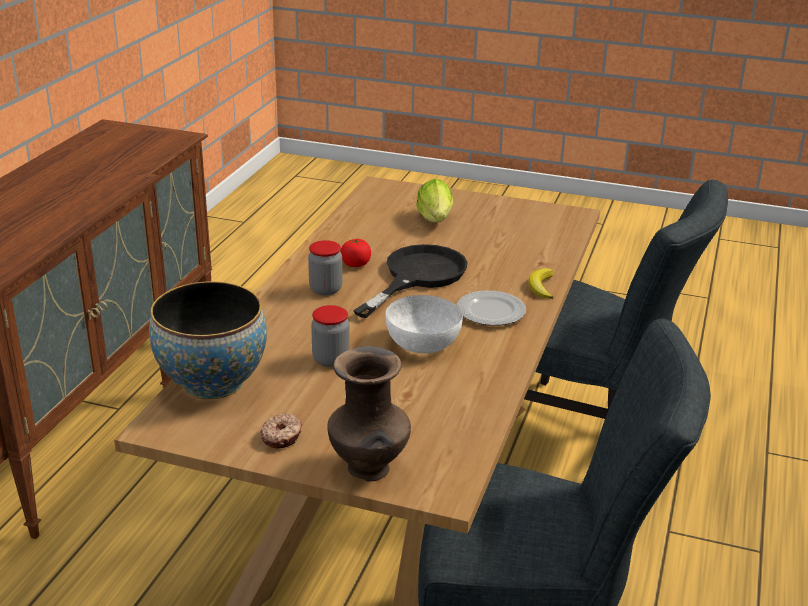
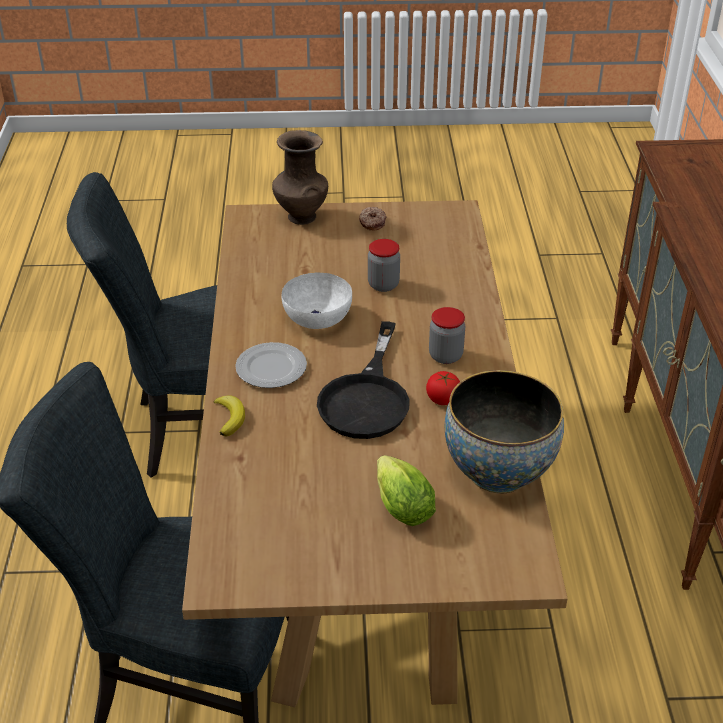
camera: 160 degrees right, 10 degrees up
(213, 383) = (454, 246): bowl -> bowl (498, 472)

